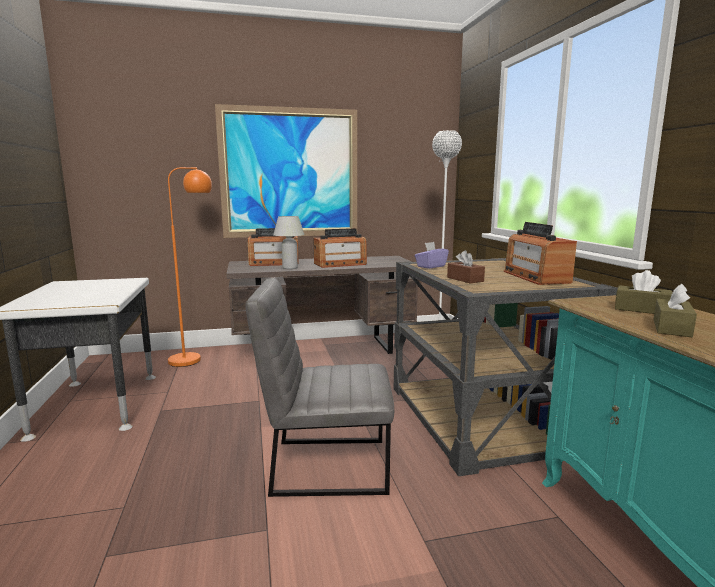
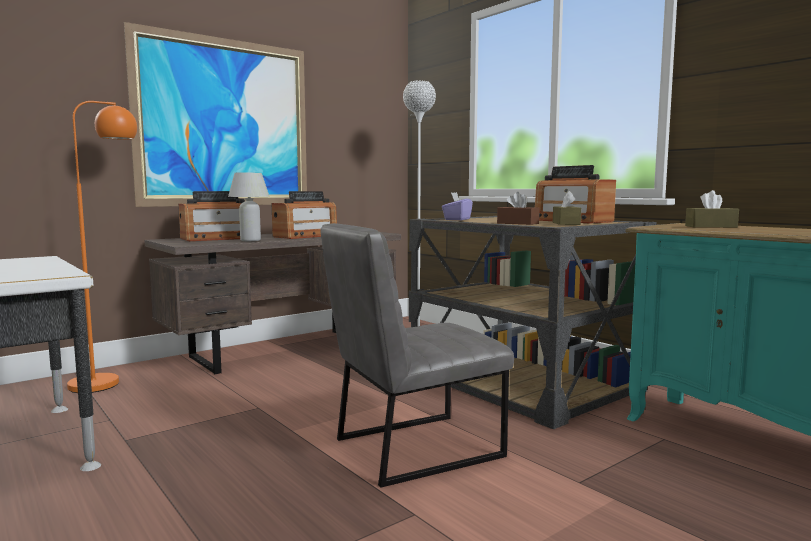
camera: 25 degrees left, 5 degrees down
(671, 328) = (758, 230): brown tissue box -> brown tissue box (566, 223)

